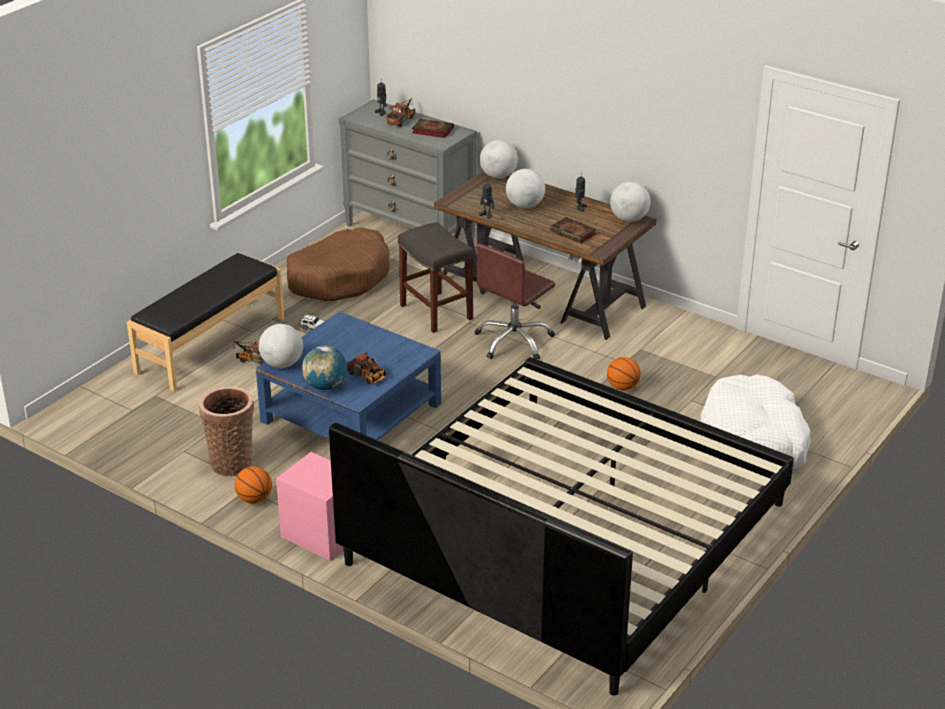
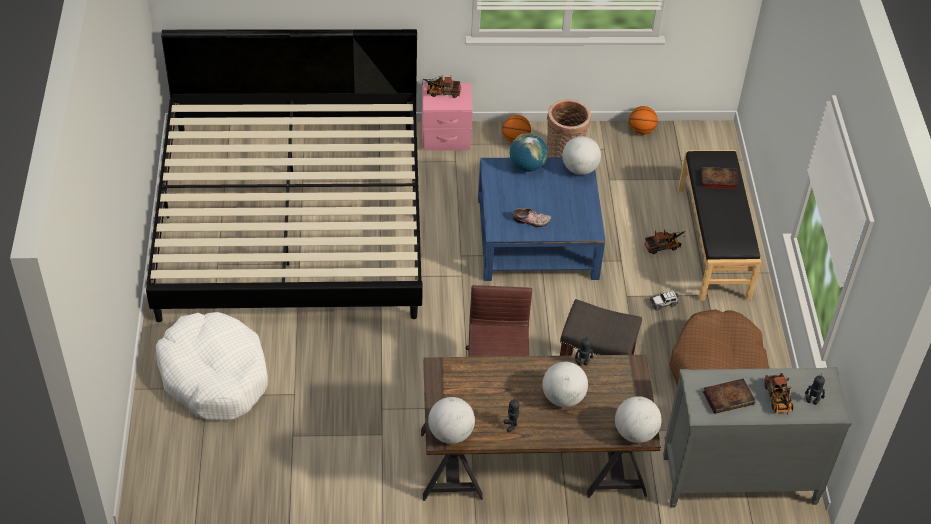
camera: 140 degrees right, 15 degrees up
(368, 377) = (508, 189): toy truck -> toy truck (441, 92)
(381, 347) = (531, 221): none -> shoe
(574, 233) = (481, 381): book -> book (717, 180)
(622, 387) = (361, 377): basketball -> basketball (641, 130)

